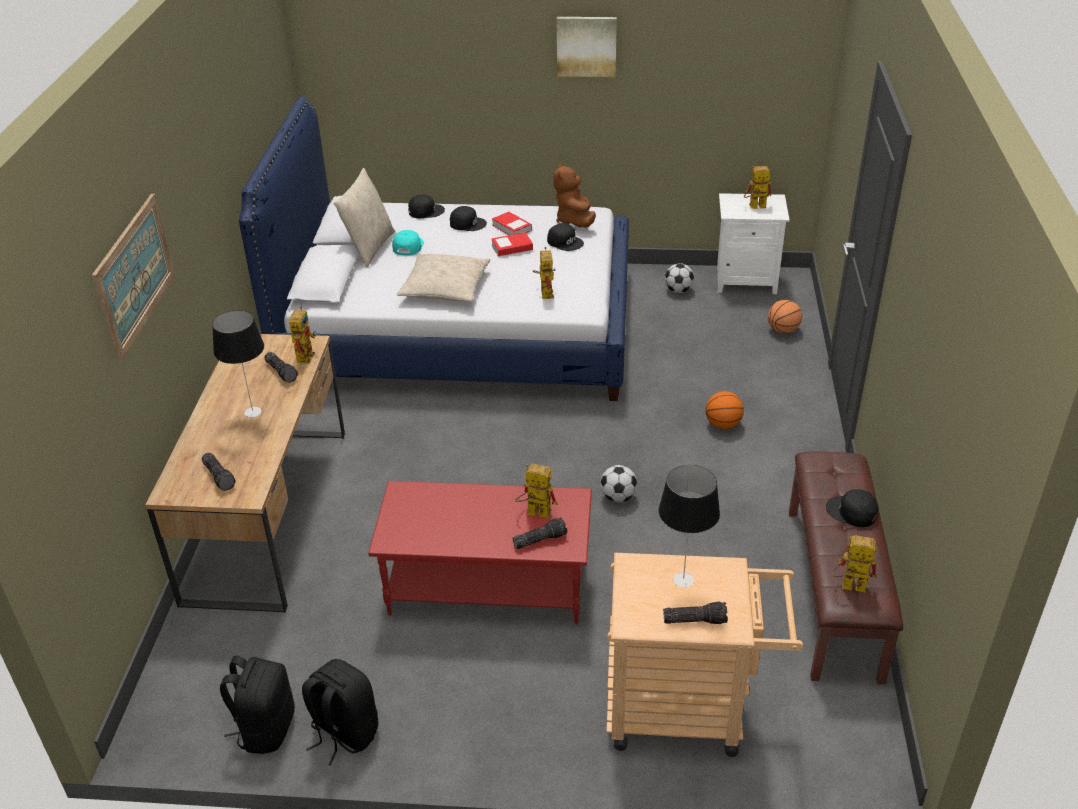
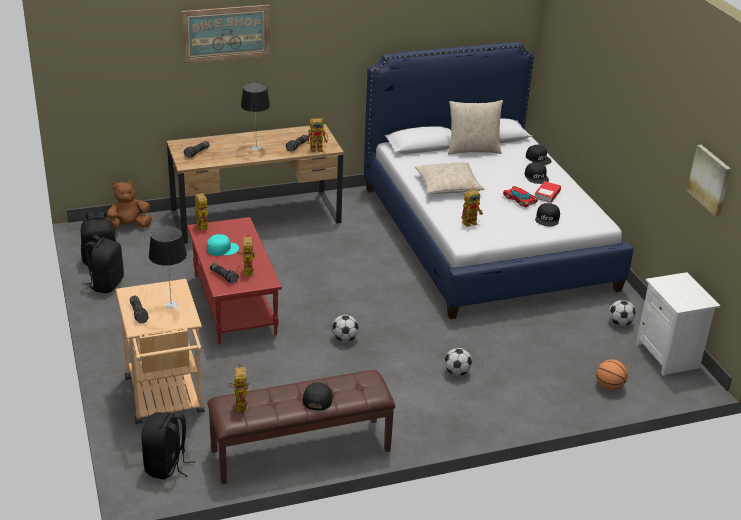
camera: 65 degrees right, 5 degrees down
(407, 246) = (487, 162): turquoise cap -> turquoise cap (222, 249)
(512, 248) = (520, 199): book -> toy car
(575, 220) = (582, 217): brown plush toy -> brown plush toy (128, 226)
(586, 46) = (651, 97): picture -> picture (710, 179)
(723, 424) = (456, 373): basketball -> football
(754, 207) = (680, 292): toy robot -> toy robot (200, 225)
(837, 737) = (166, 466): none -> black backpack

